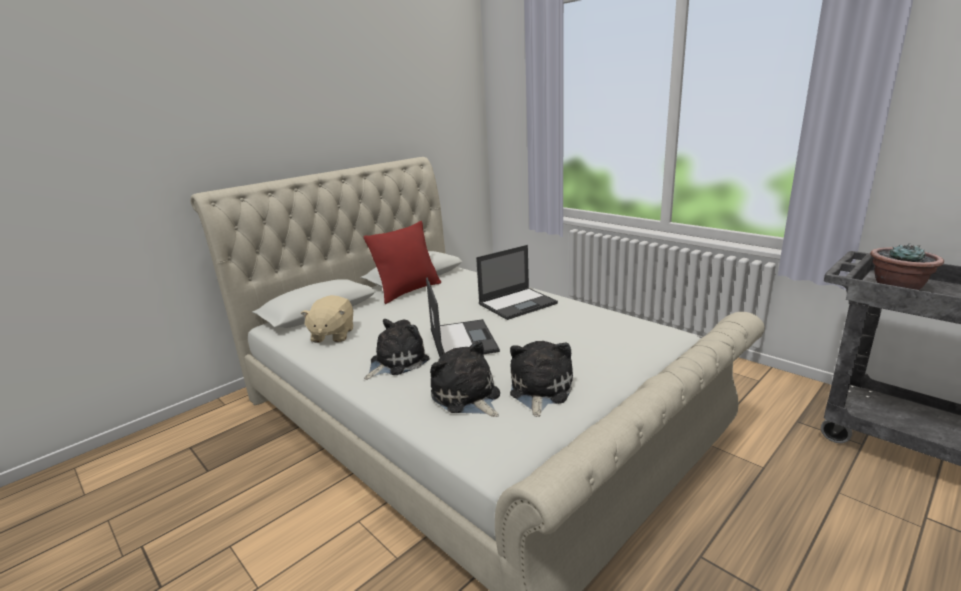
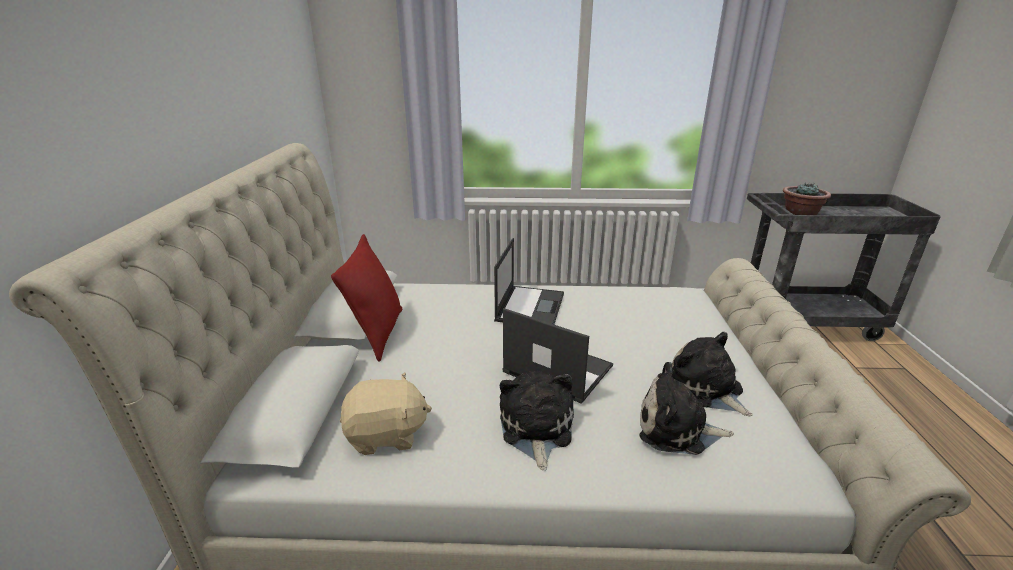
camera: 45 degrees left, 5 degrees up
(332, 335) = (386, 435): beige plush toy -> beige plush toy turned 60 degrees counterclockwise

